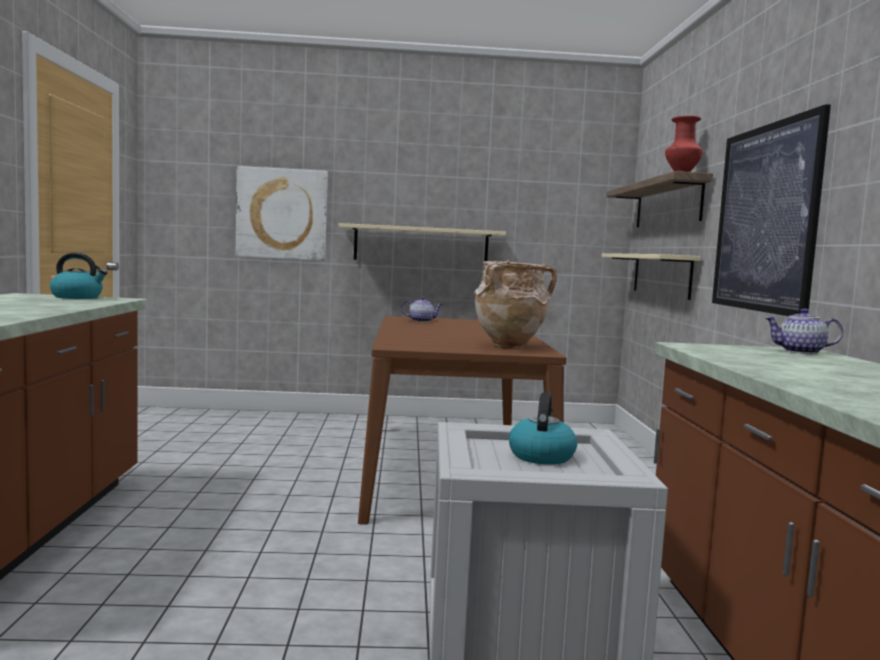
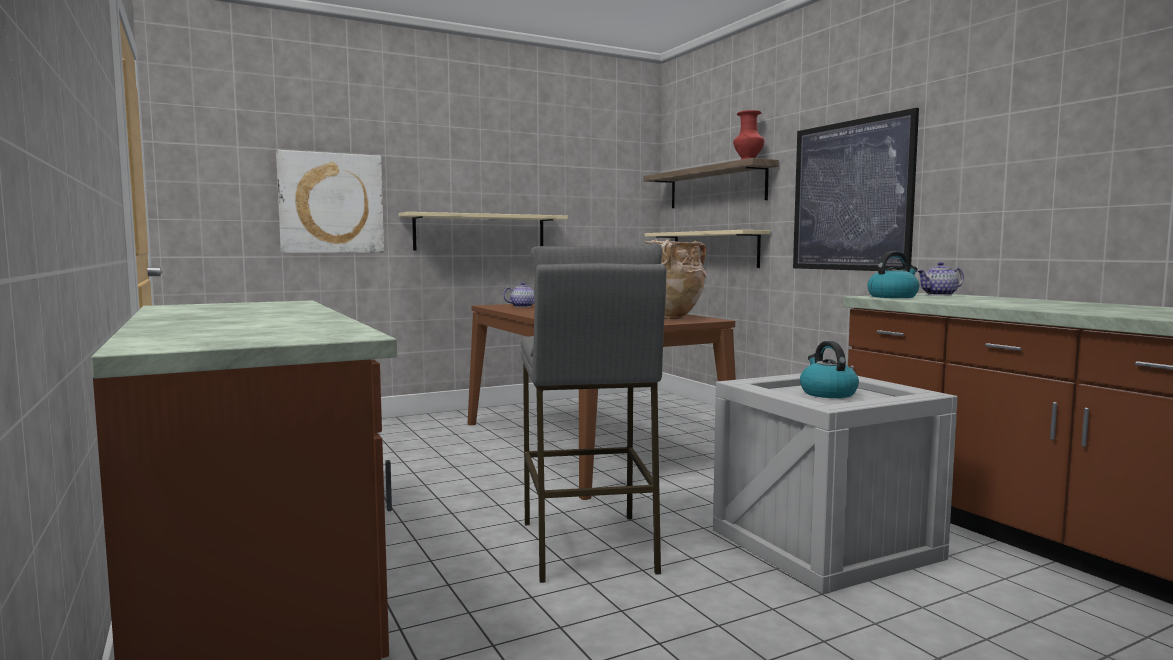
camera: 25 degrees left, 0 degrees up
(78, 297) = (245, 303): kettle -> kettle (893, 297)
(288, 571) = (587, 547): none -> grey stool

